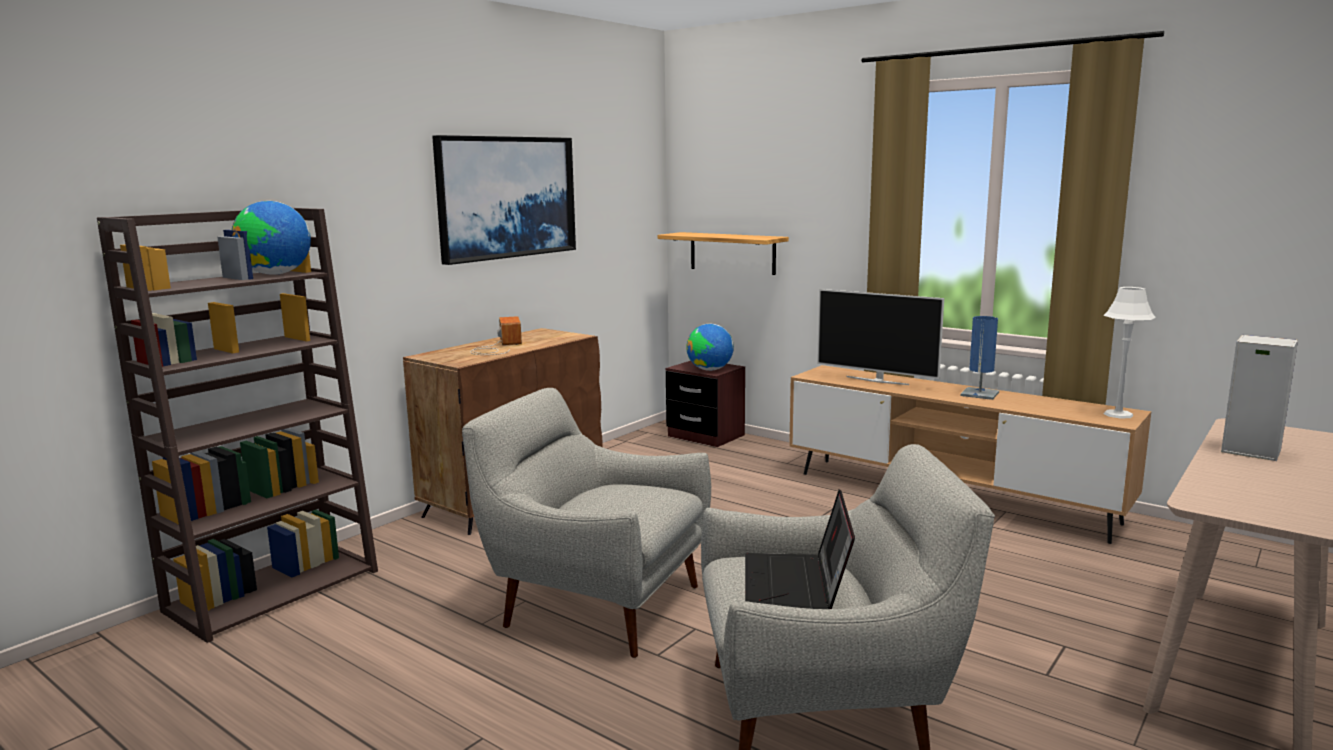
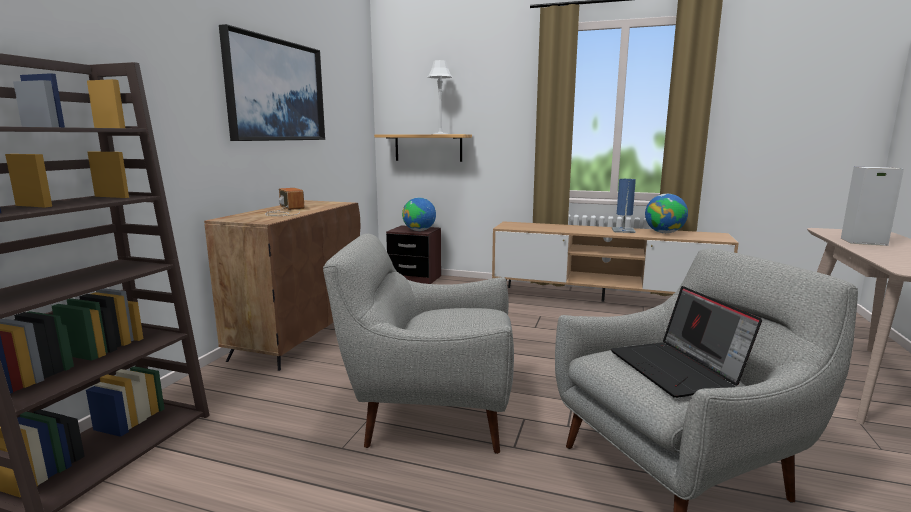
camera: 20 degrees left, 0 degrees up
(276, 274) = (86, 127): globe -> globe (664, 233)
(877, 380) = (551, 227): television -> none
(1118, 414) = (716, 236): white table lamp -> white table lamp (440, 134)

